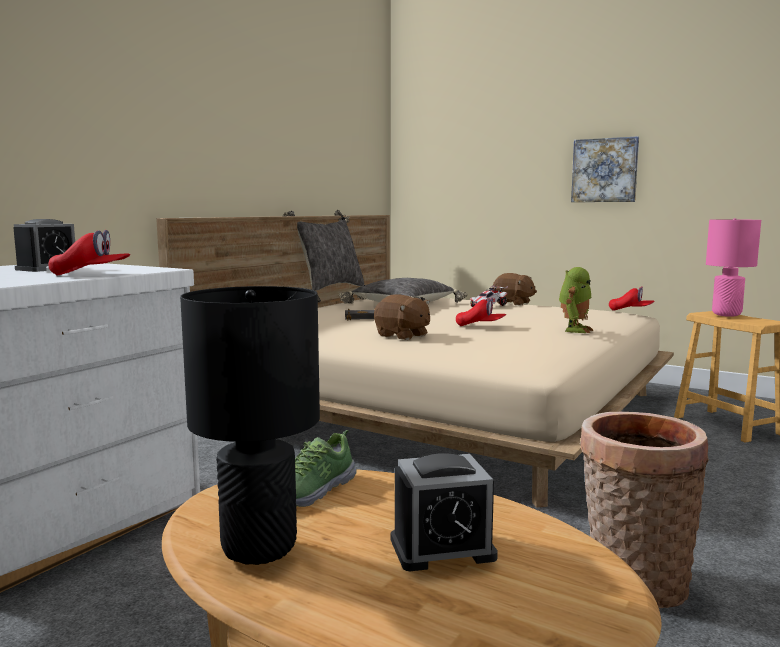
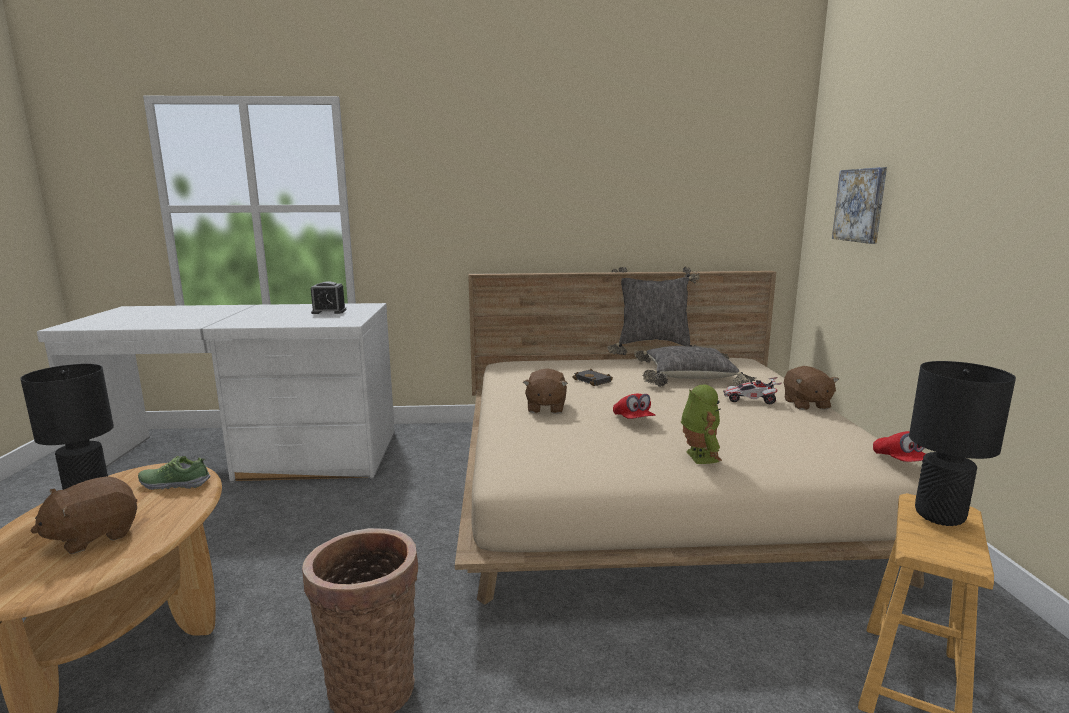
camera: 55 degrees right, 5 degrees up
(90, 275) = (302, 323): red cap -> none
(442, 549) = (94, 536): alarm clock -> brown plush toy
(574, 330) = (698, 457): toy robot -> toy robot turned 90 degrees counterclockwise
(604, 170) = (985, 246): picture -> picture (860, 205)
(727, 315) = (939, 519): pink table lamp -> black table lamp

